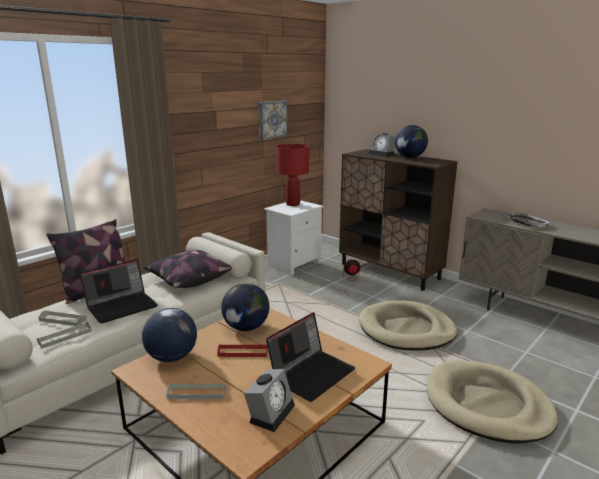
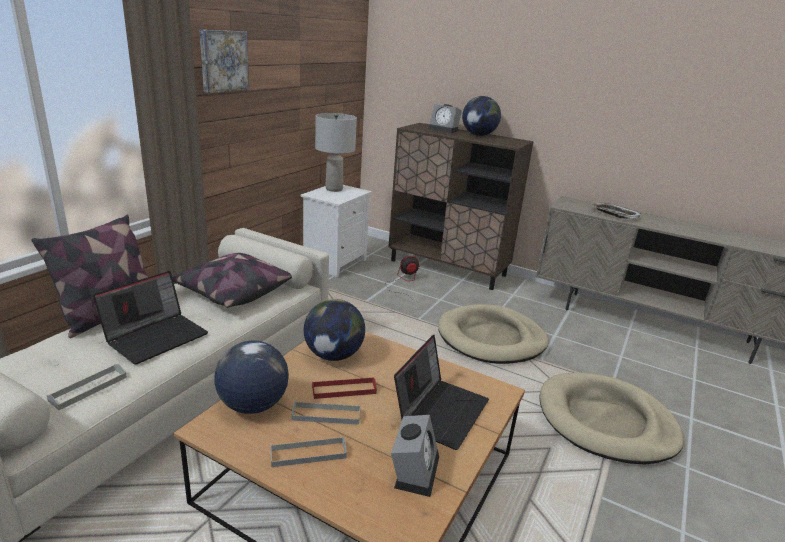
camera: 15 degrees left, 5 degrees up
(63, 320) = (74, 363): grey tray -> grey tray (326, 415)
(271, 119) = (310, 81): picture -> picture (223, 61)
(292, 204) = (334, 189): red table lamp -> grey table lamp

